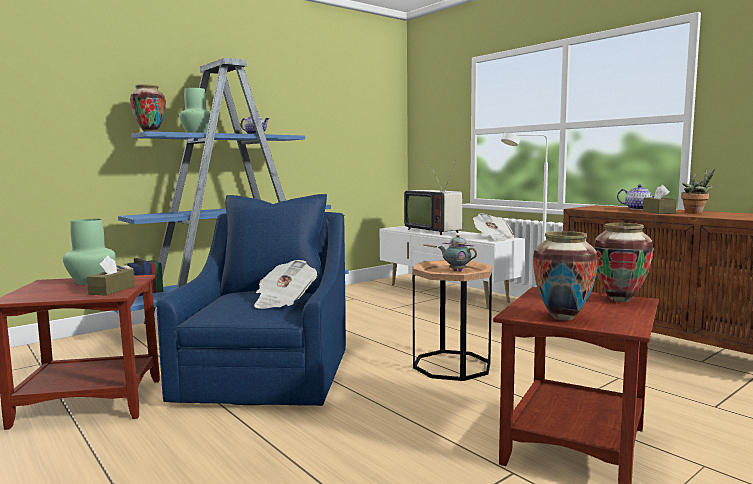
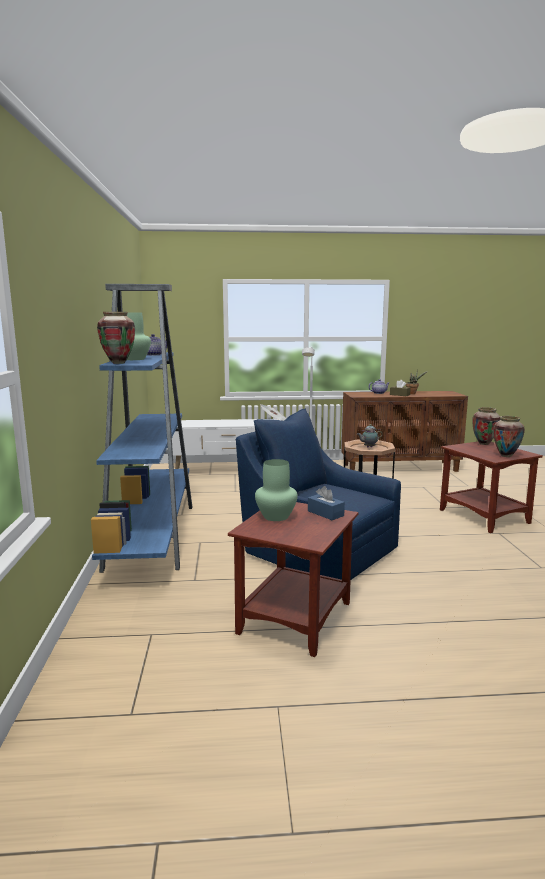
camera: 55 degrees left, 5 degrees up
(112, 290) = (325, 513): brown tissue box -> blue tissue box
(284, 301) = (347, 491): newspaper -> none
(434, 231) = (212, 422): television -> none

